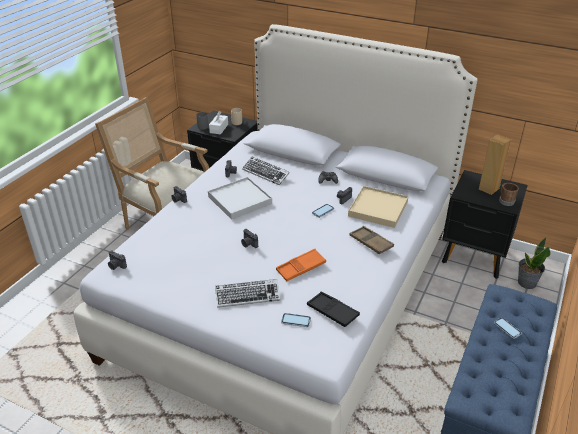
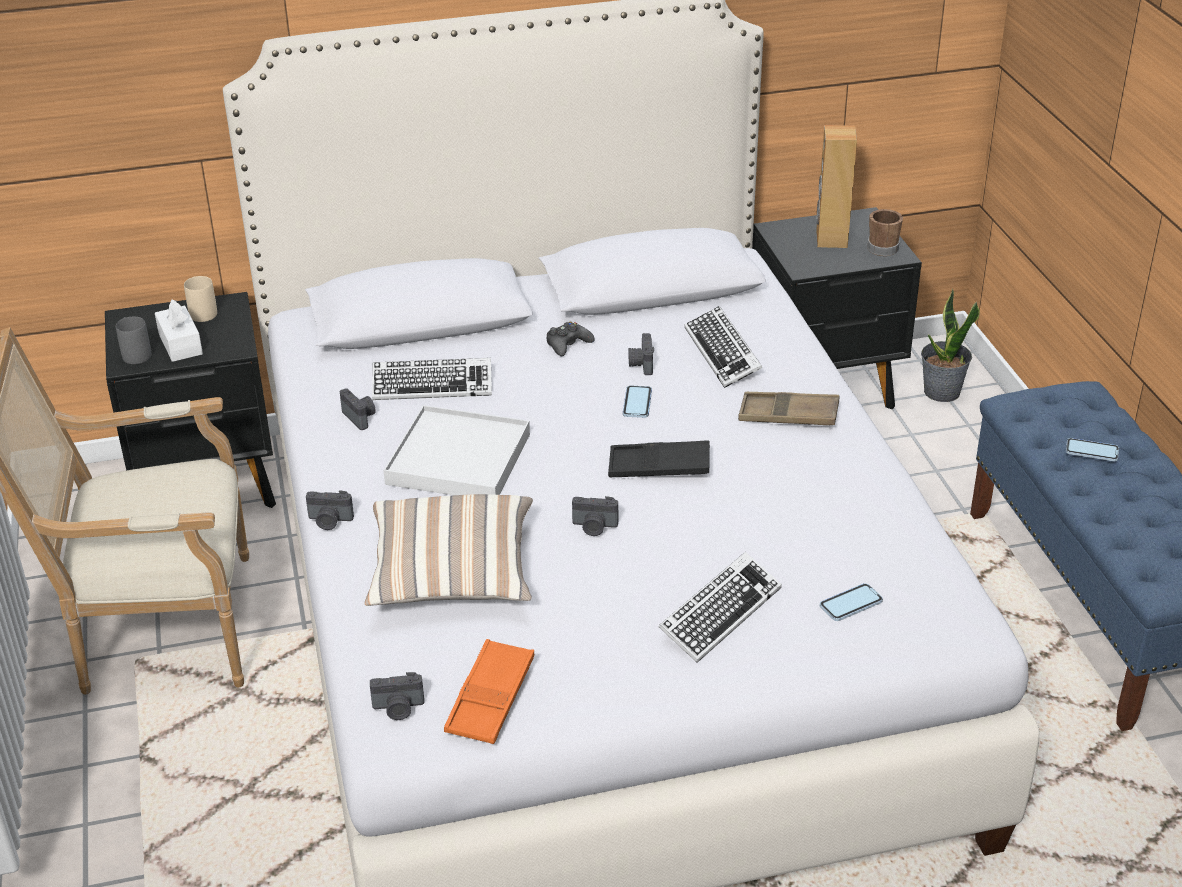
camera: 40 degrees left, 0 degrees up
(187, 235) = (452, 576): none -> pillow
(301, 268) = (738, 517): orange tray -> orange tray (490, 698)
(332, 312) = (883, 557): black tray -> black tray (659, 466)
(378, 209) = (722, 353): beige tray -> keyboard

